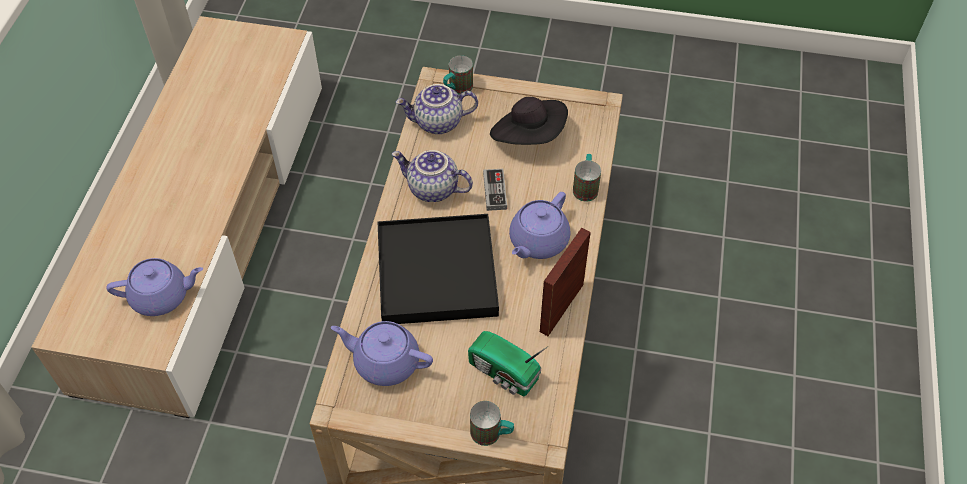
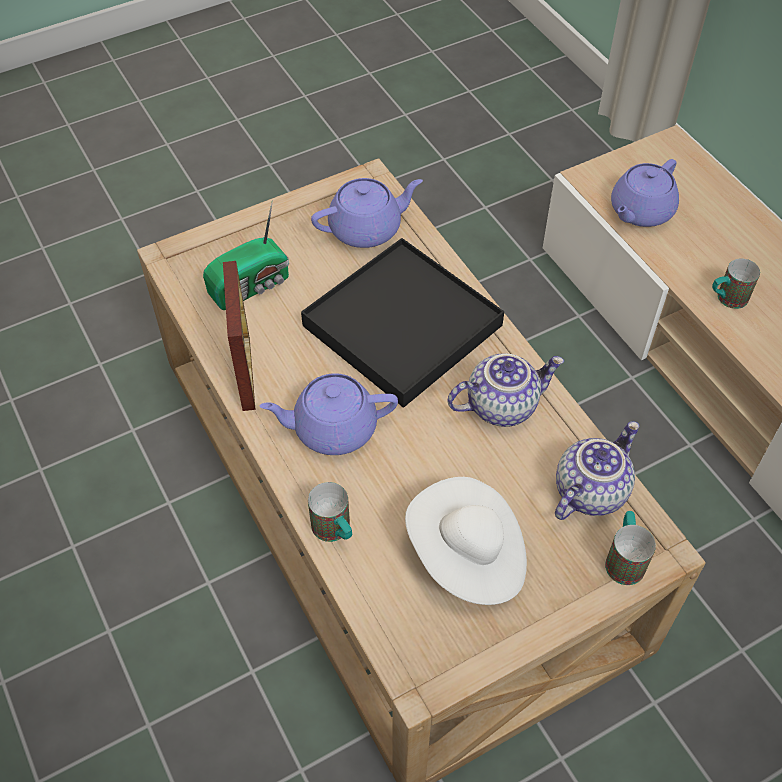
camera: 140 degrees right, 0 degrees up
(492, 434) = (220, 235): mug -> mug (726, 299)
(495, 191) = (435, 453): game controller -> none
(504, 374) = (252, 286): radio -> radio turned 150 degrees clockwise
(529, 136) = (468, 557): black hat -> white hat
(538, 241) = (332, 428): purple teapot -> purple teapot turned 90 degrees counterclockwise

